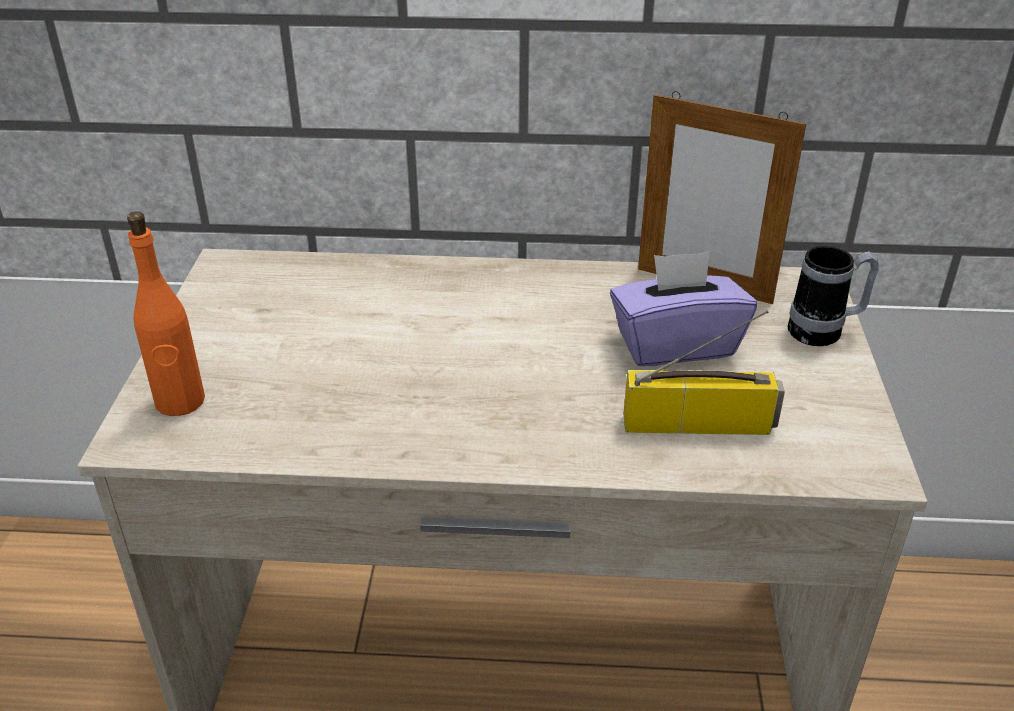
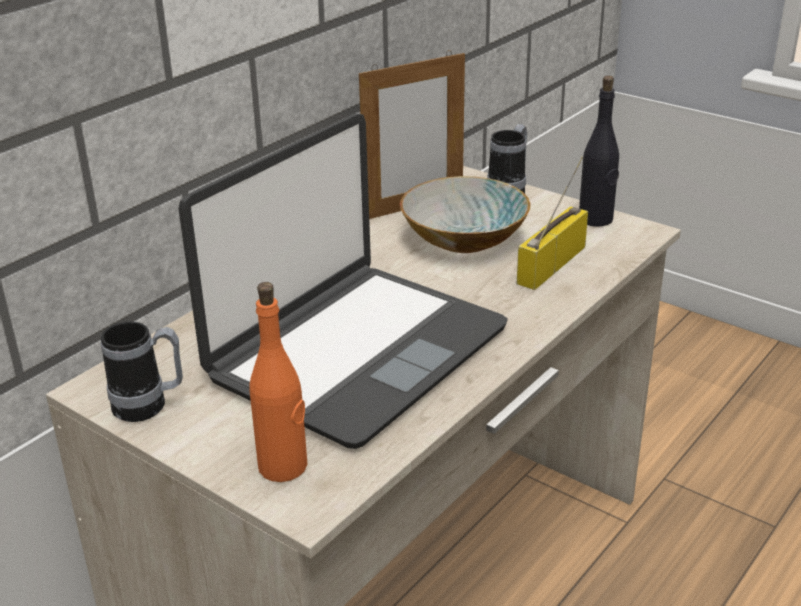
camera: 55 degrees left, 5 degrees down
(218, 299) = (150, 407): none -> mug
(389, 366) = (356, 352): none -> laptop
(675, 344) = (465, 240): purple tissue box -> bowl
(850, 419) = (596, 219): none -> black bottle

